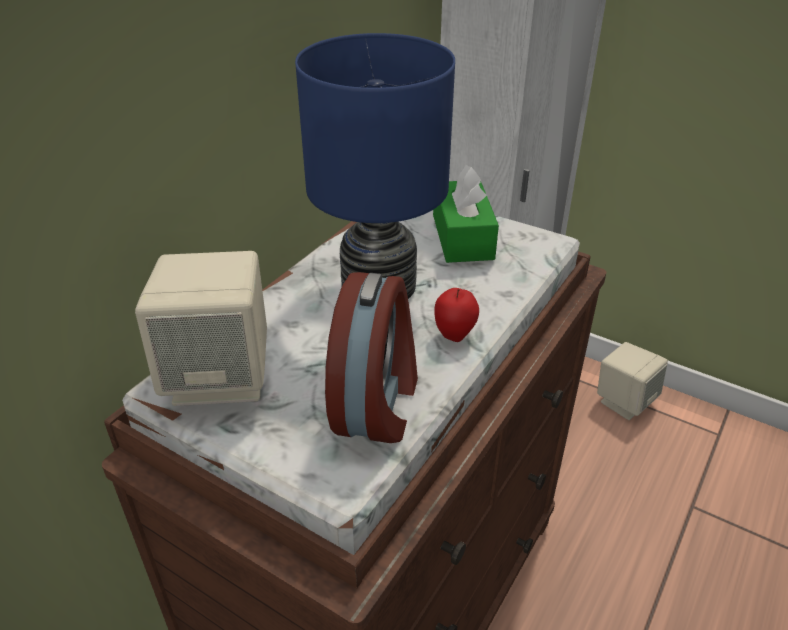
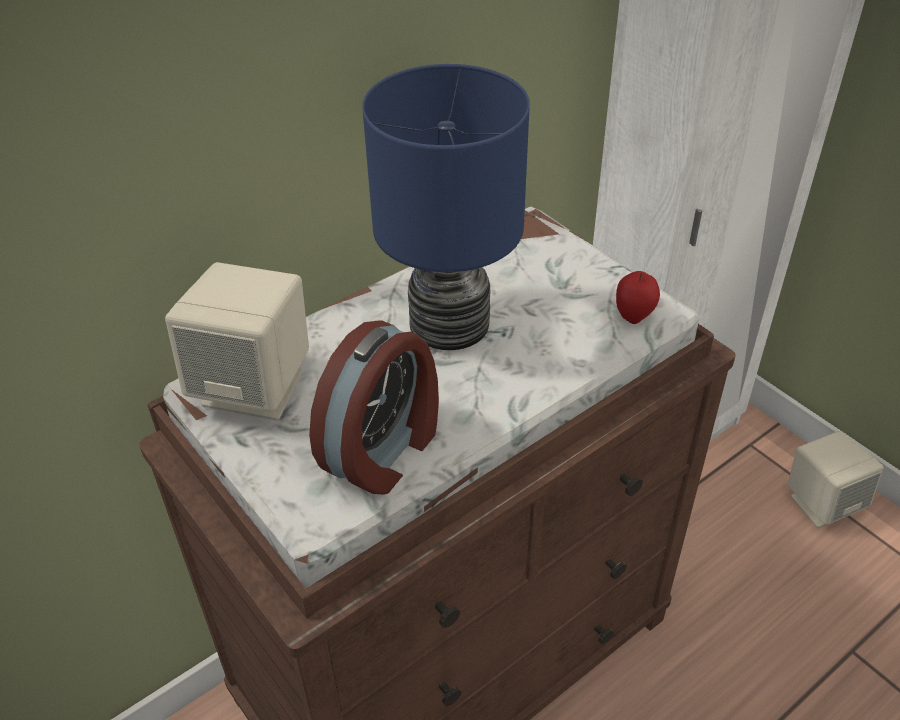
camera: 20 degrees right, 5 degrees up
(454, 334) = (498, 396): apple -> apple (634, 316)
(462, 236) = (567, 284): green tissue box -> none

